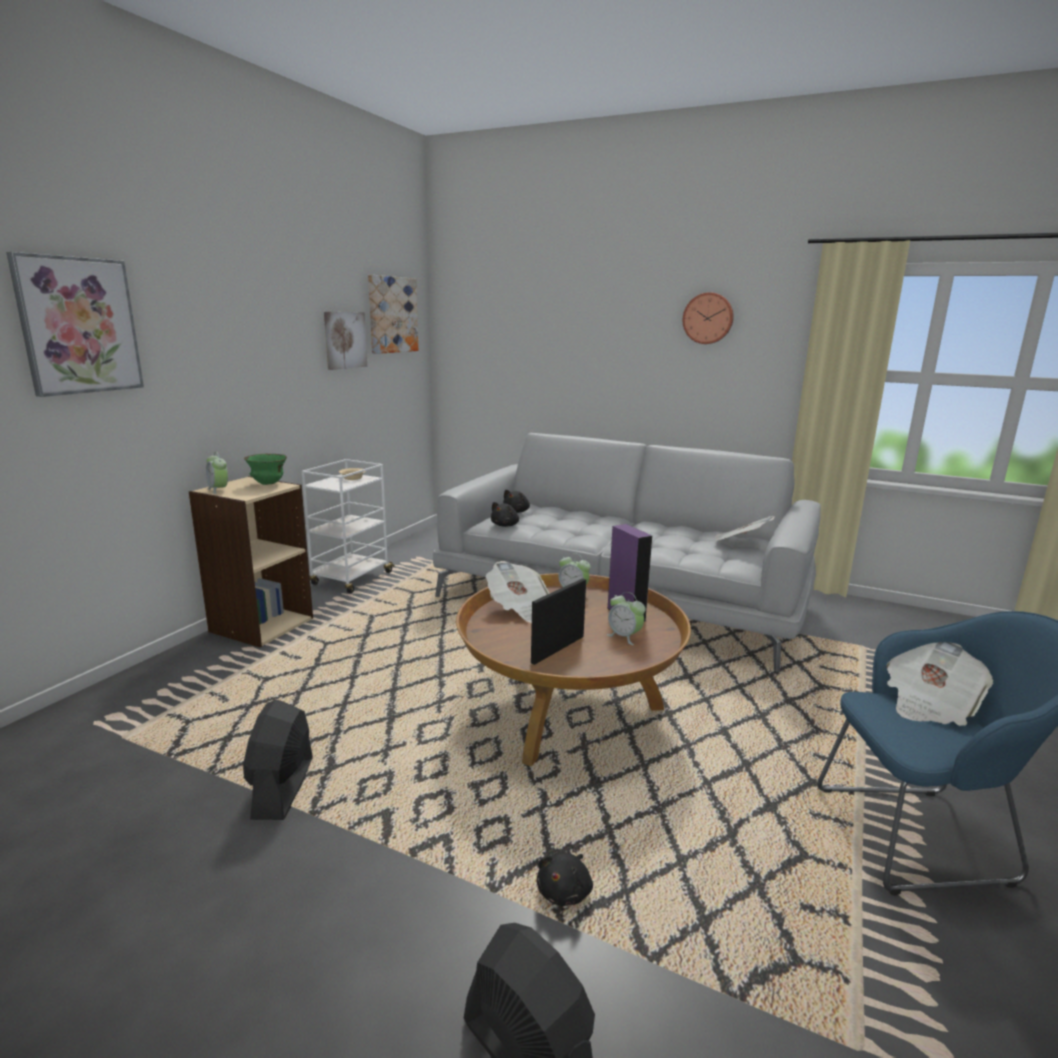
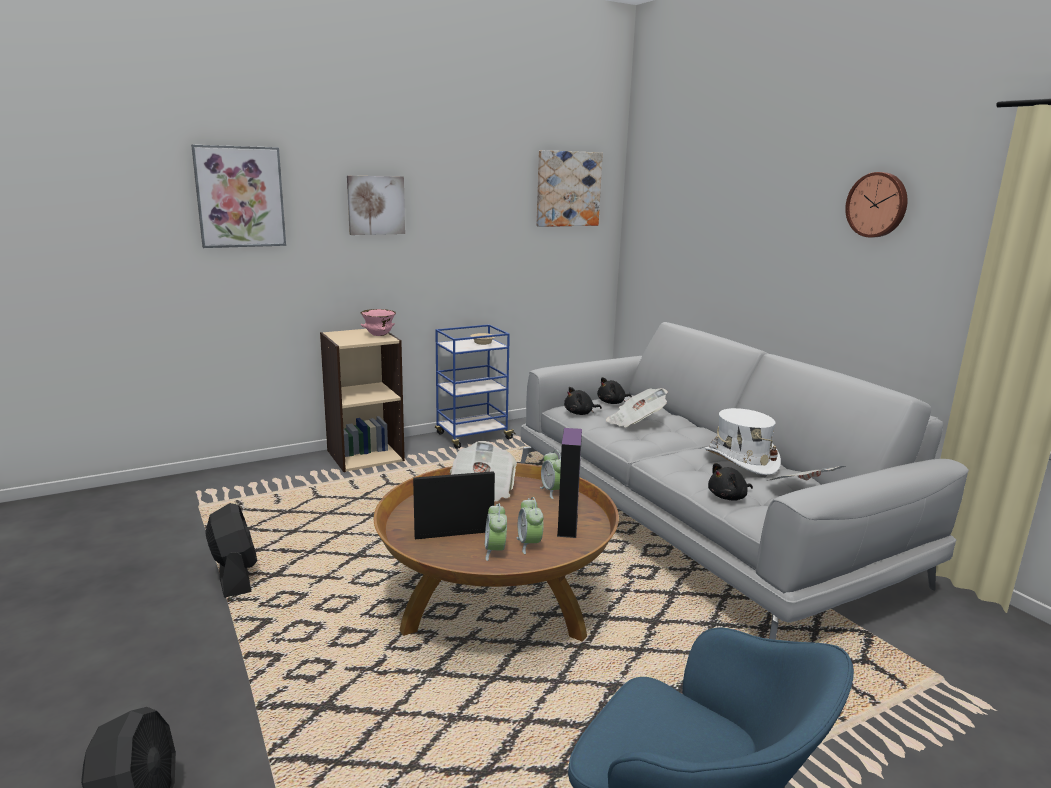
camera: 35 degrees right, 0 degrees up
(218, 490) = (339, 334): alarm clock -> alarm clock (495, 551)
(268, 484) = (379, 336): green bowl -> pink bowl
(283, 788) = (235, 576): black fan -> black fan turned 120 degrees clockwise
(344, 340) = (502, 212): picture -> picture (375, 205)
(351, 579) = (472, 437): white cart -> blue cart
(565, 891) = (300, 737): black plush toy -> black plush toy (728, 497)
(674, 532) = (740, 460): none -> white hat
(929, 703) = (711, 727): newspaper -> newspaper (635, 422)

